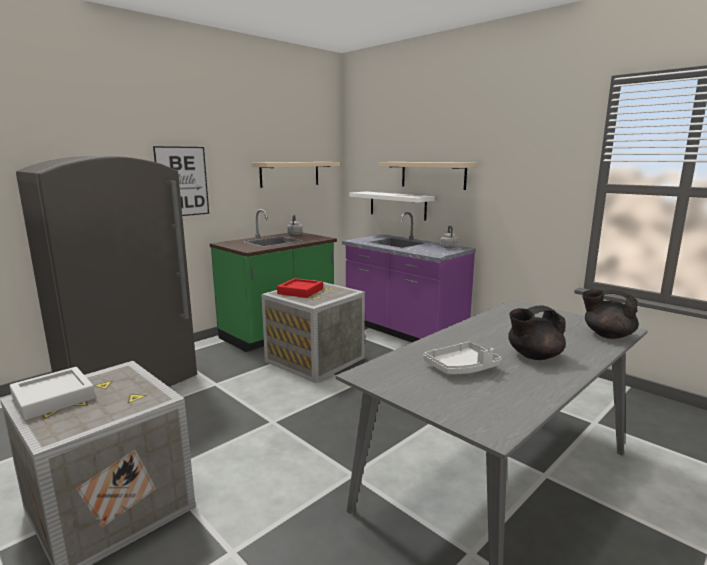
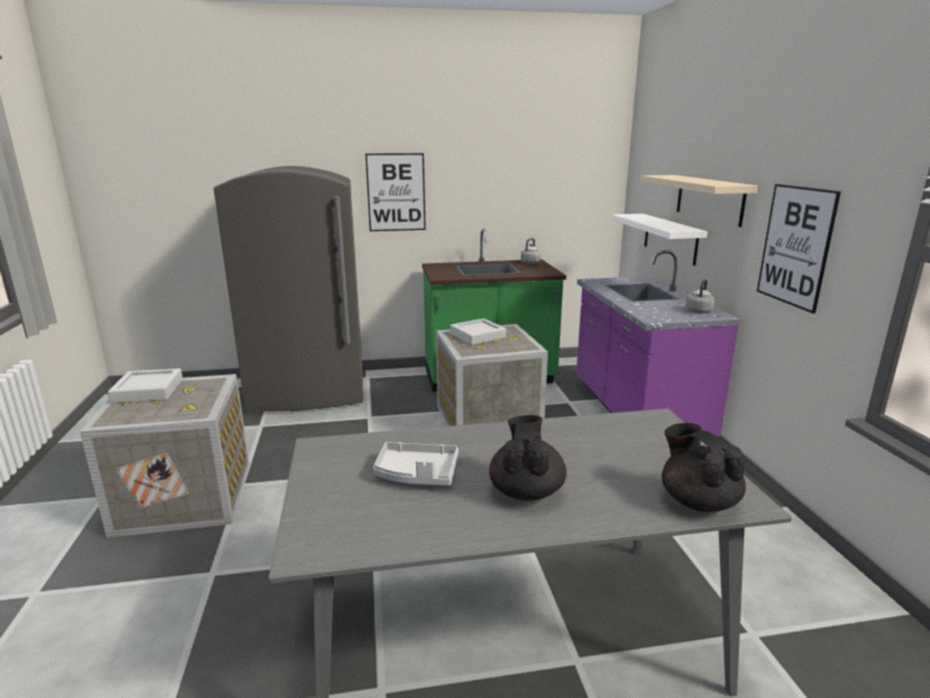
camera: 35 degrees right, 5 degrees up
(290, 174) = (539, 185): beige shelf -> none
(300, 291) = (477, 336): red tray -> grey tray
(514, 196) = (795, 246): none -> picture
(533, 356) = (526, 491): black teapot -> black teapot turned 75 degrees clockwise

